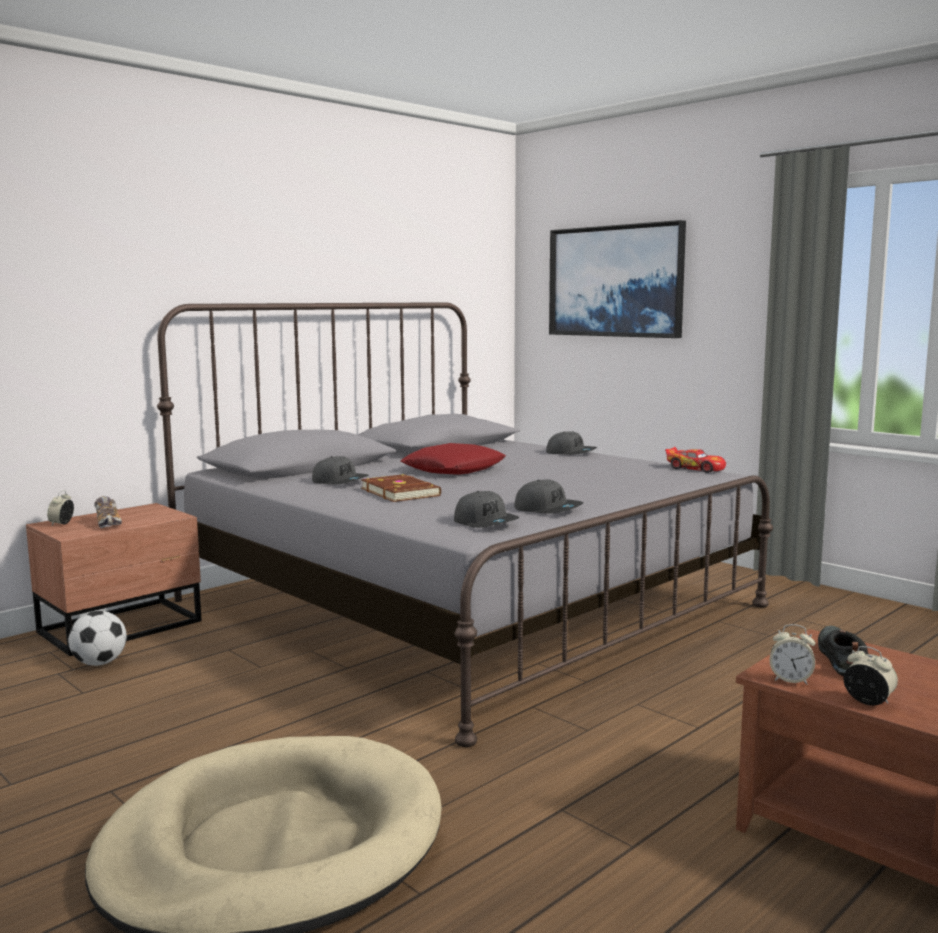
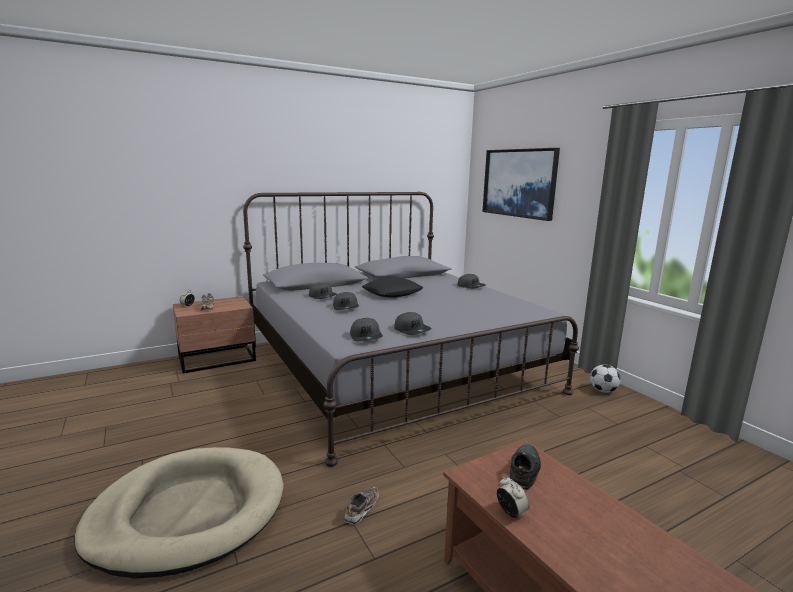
camera: 15 degrees right, 5 degrees up
(99, 663) = (192, 380): football -> football (603, 391)
(401, 492) = (346, 307): brown book -> grey cap
(454, 469) = (392, 293): red pillow -> black pillow
(565, 792) = (362, 510): none -> shoe
(695, 468) = (534, 306): toy car -> none
(790, 680) = (475, 482): alarm clock -> none

